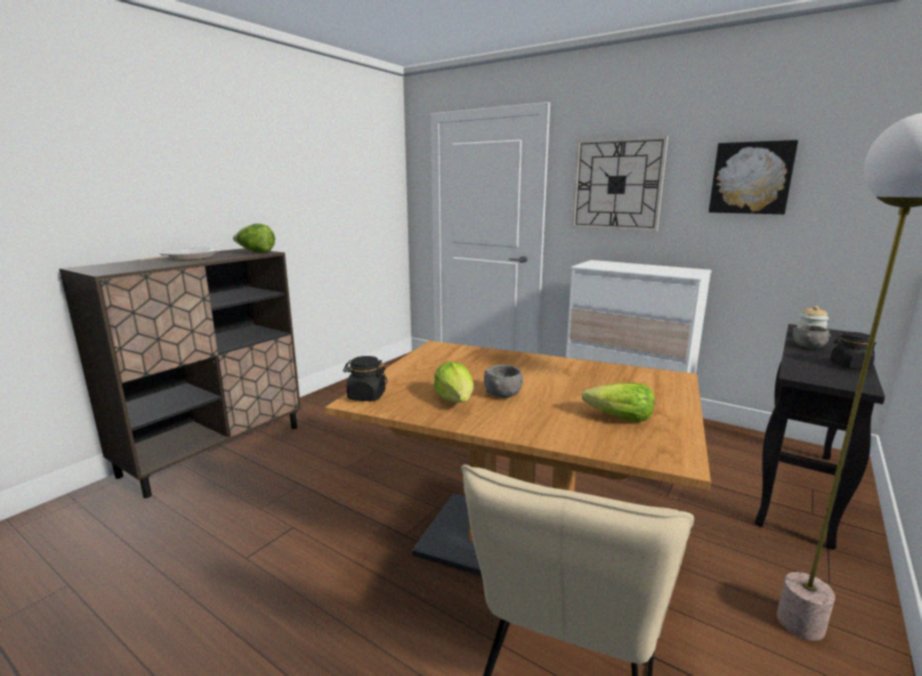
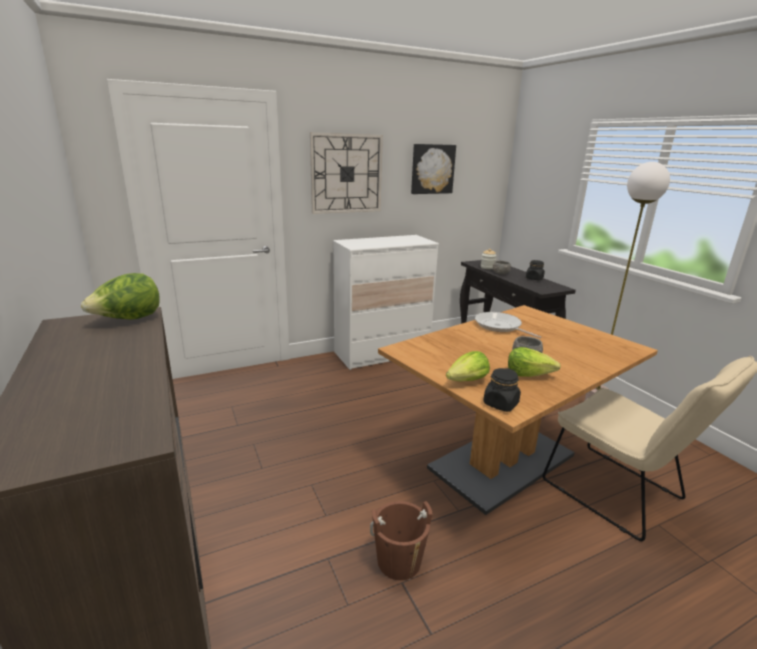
camera: 60 degrees left, 5 degrees up
(185, 258) = (81, 366): frying pan -> frying pan (500, 326)
(316, 518) = (399, 561): none -> brown bucket
(619, 418) = (581, 342): lettuce -> lettuce (467, 381)

